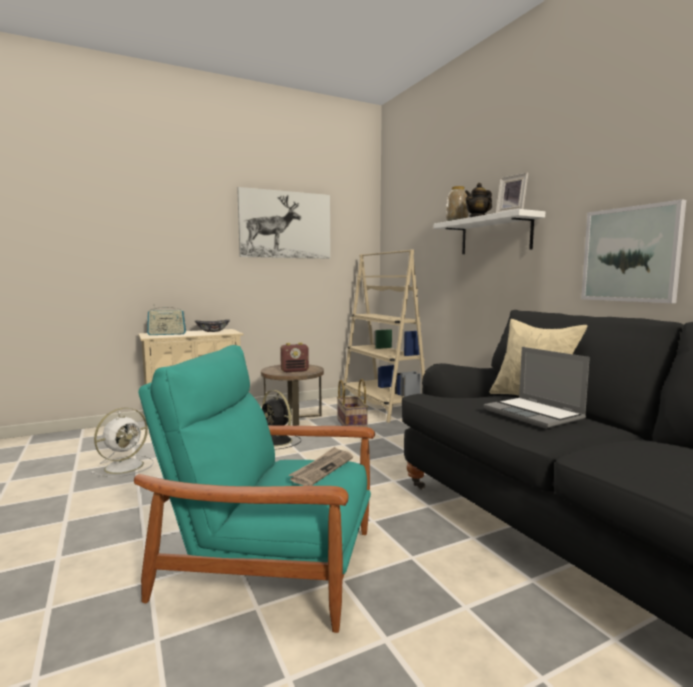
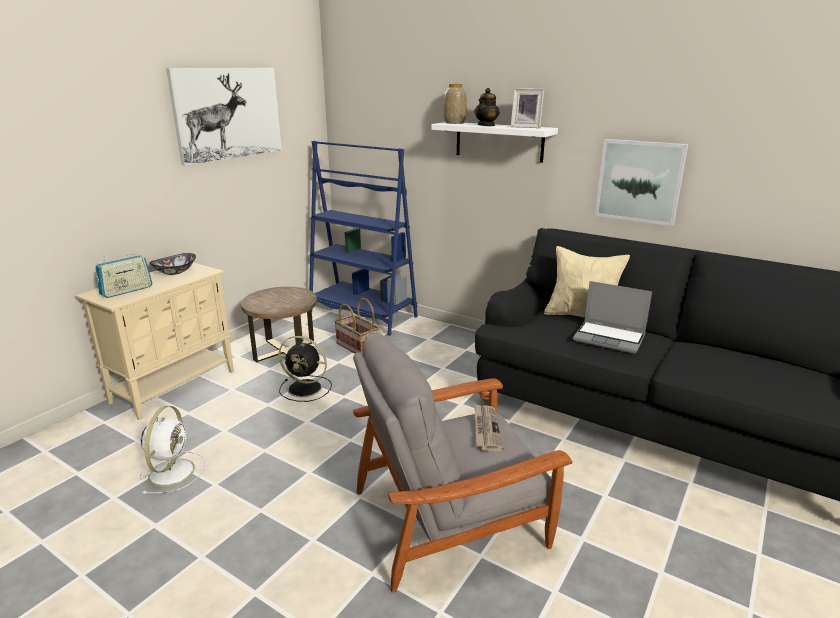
camera: 30 degrees left, 15 degrees up
(271, 564) = (451, 517): turquoise armchair -> grey armchair
(295, 371) = (286, 302): radio -> none
(382, 406) = (362, 314): beige bookcase -> blue bookcase

